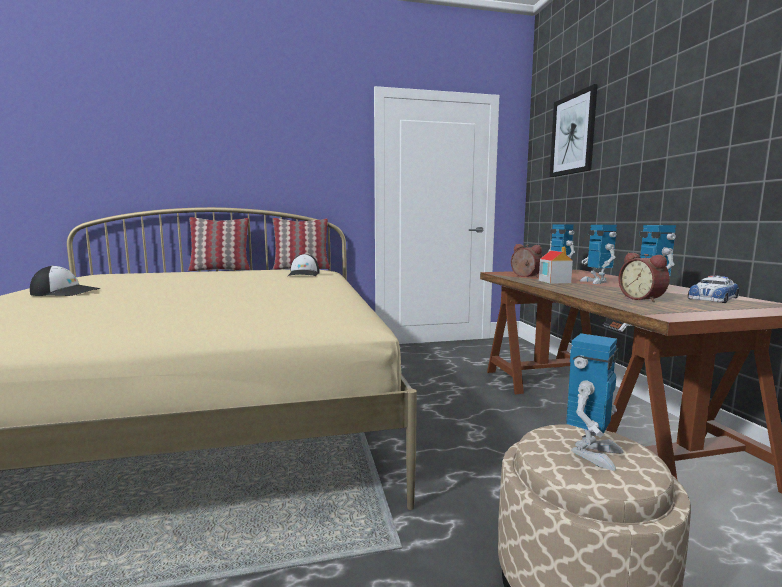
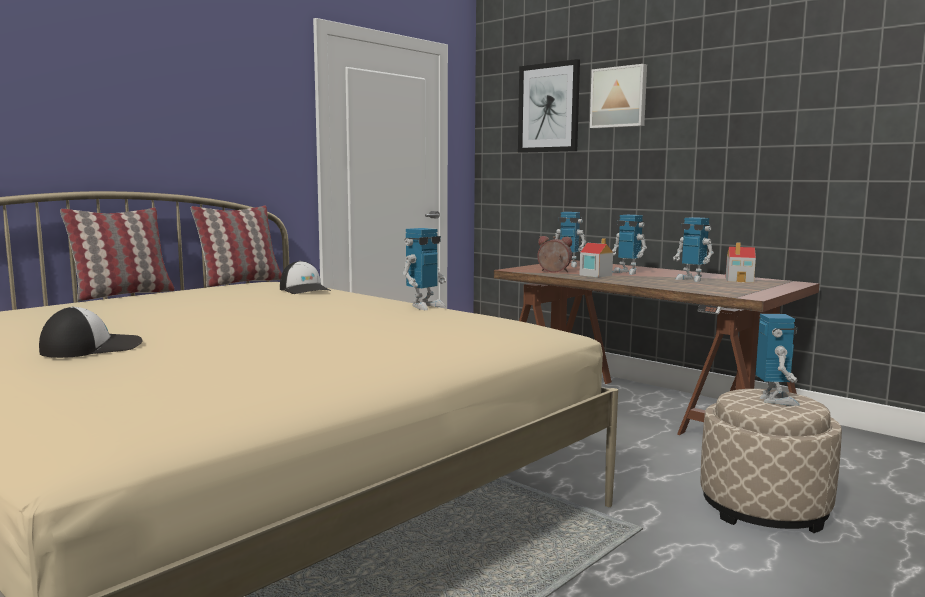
camera: 35 degrees left, 0 degrees up
(325, 291) = (424, 306): none -> toy robot
(626, 112) = (619, 97): none -> picture
(643, 299) = (703, 285): alarm clock -> none
(712, 298) = (739, 280): toy car -> toy house

